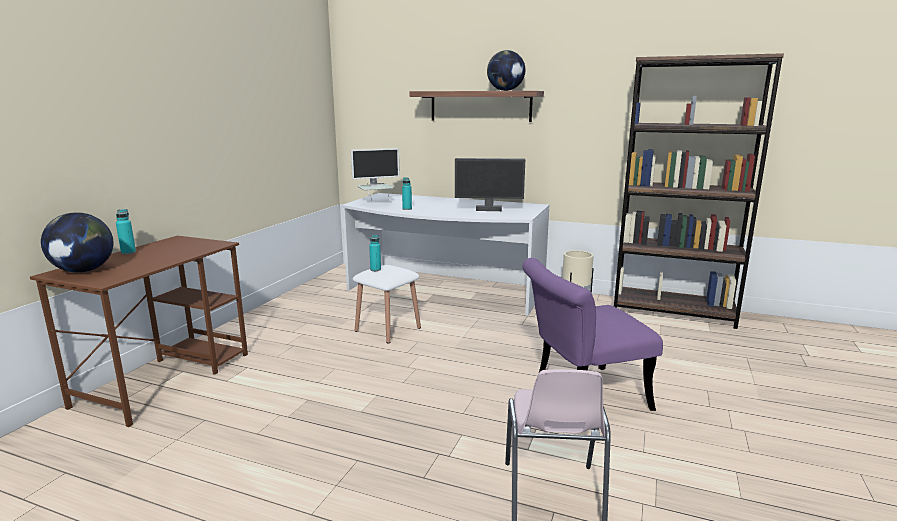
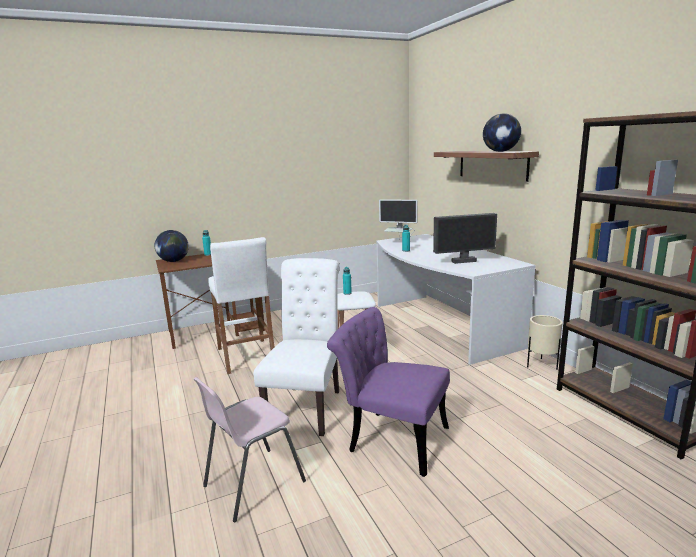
camera: 45 degrees right, 0 degrees up
(281, 390) = (246, 356): none -> white stool
(461, 406) = (307, 406): none -> white chair
(488, 210) = (463, 261): monitor -> monitor turned 60 degrees counterclockwise

